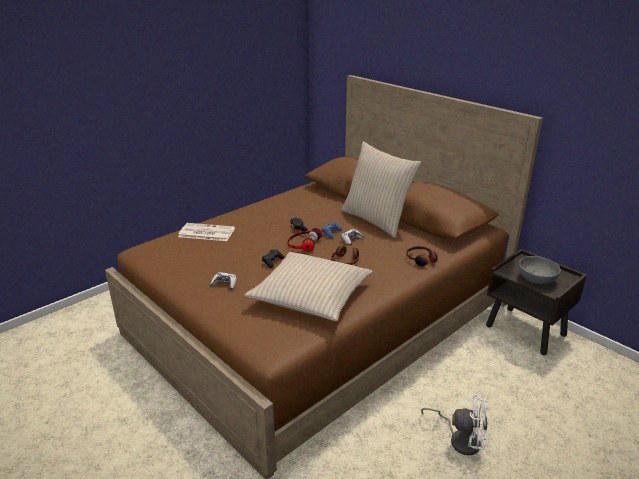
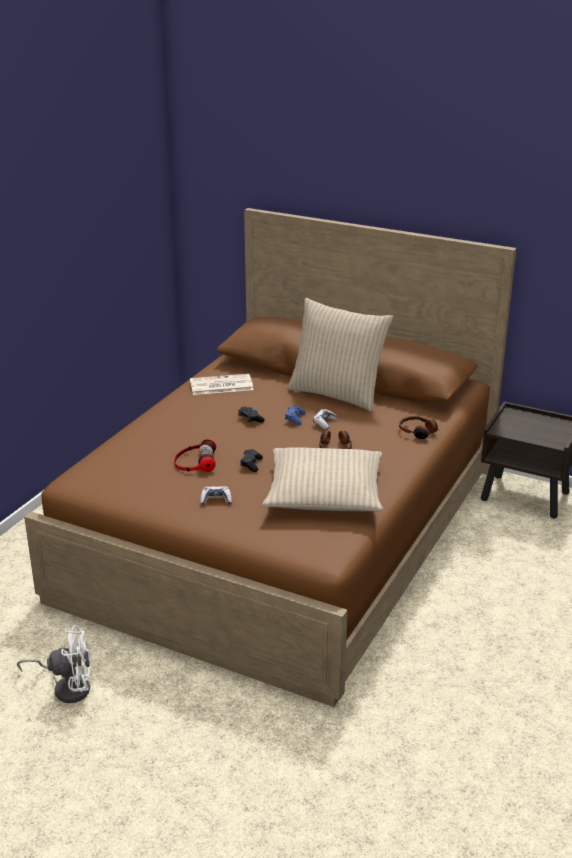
camera: 20 degrees left, 0 degrees up
(206, 233) = (138, 445): newspaper -> newspaper (220, 385)
(303, 243) = (270, 436): headphones -> headphones (195, 462)
(460, 439) = (510, 619): white fan -> white fan (67, 687)
(536, 279) = (535, 433): grey bowl -> none

